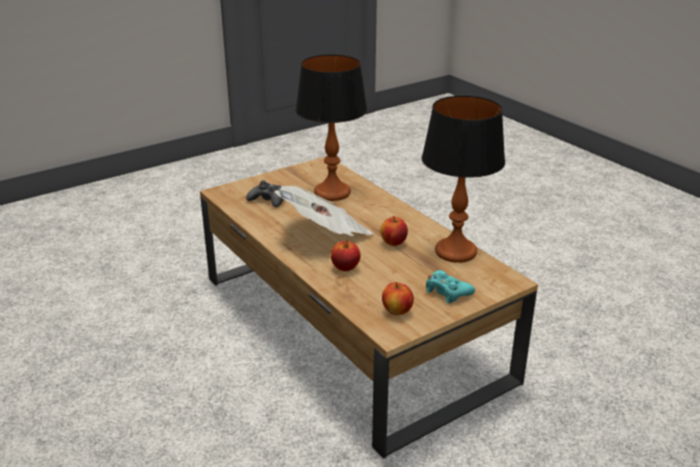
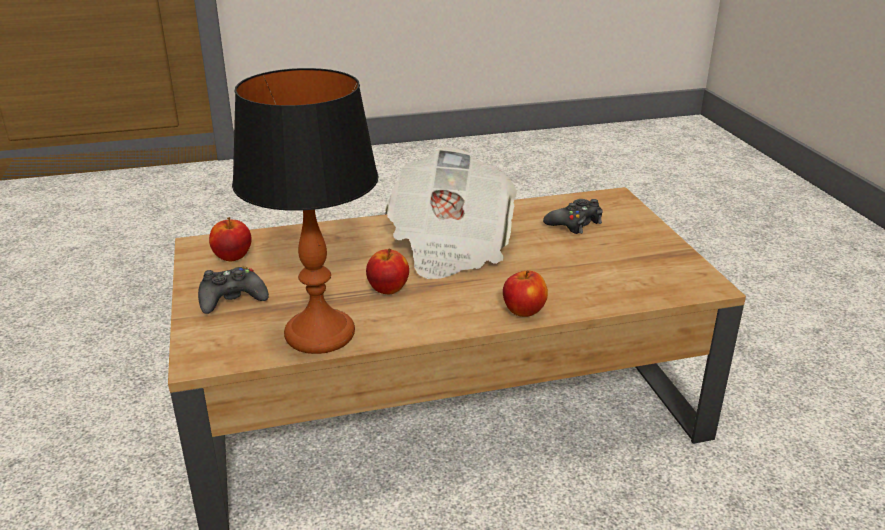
camera: 110 degrees right, 0 degrees up
(332, 192) = (581, 272): table lamp -> none
(345, 267) = (354, 244): apple -> apple (524, 311)
(447, 292) = (232, 298): turquoise game controller -> black game controller

